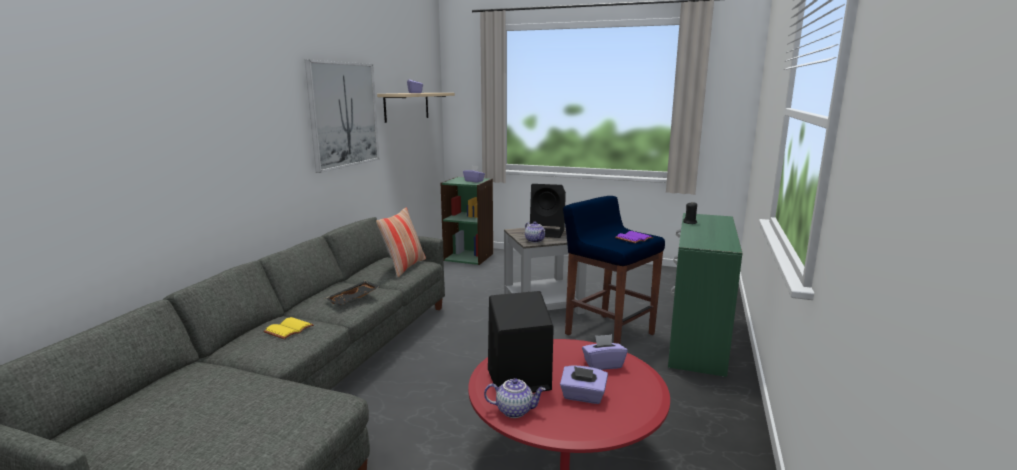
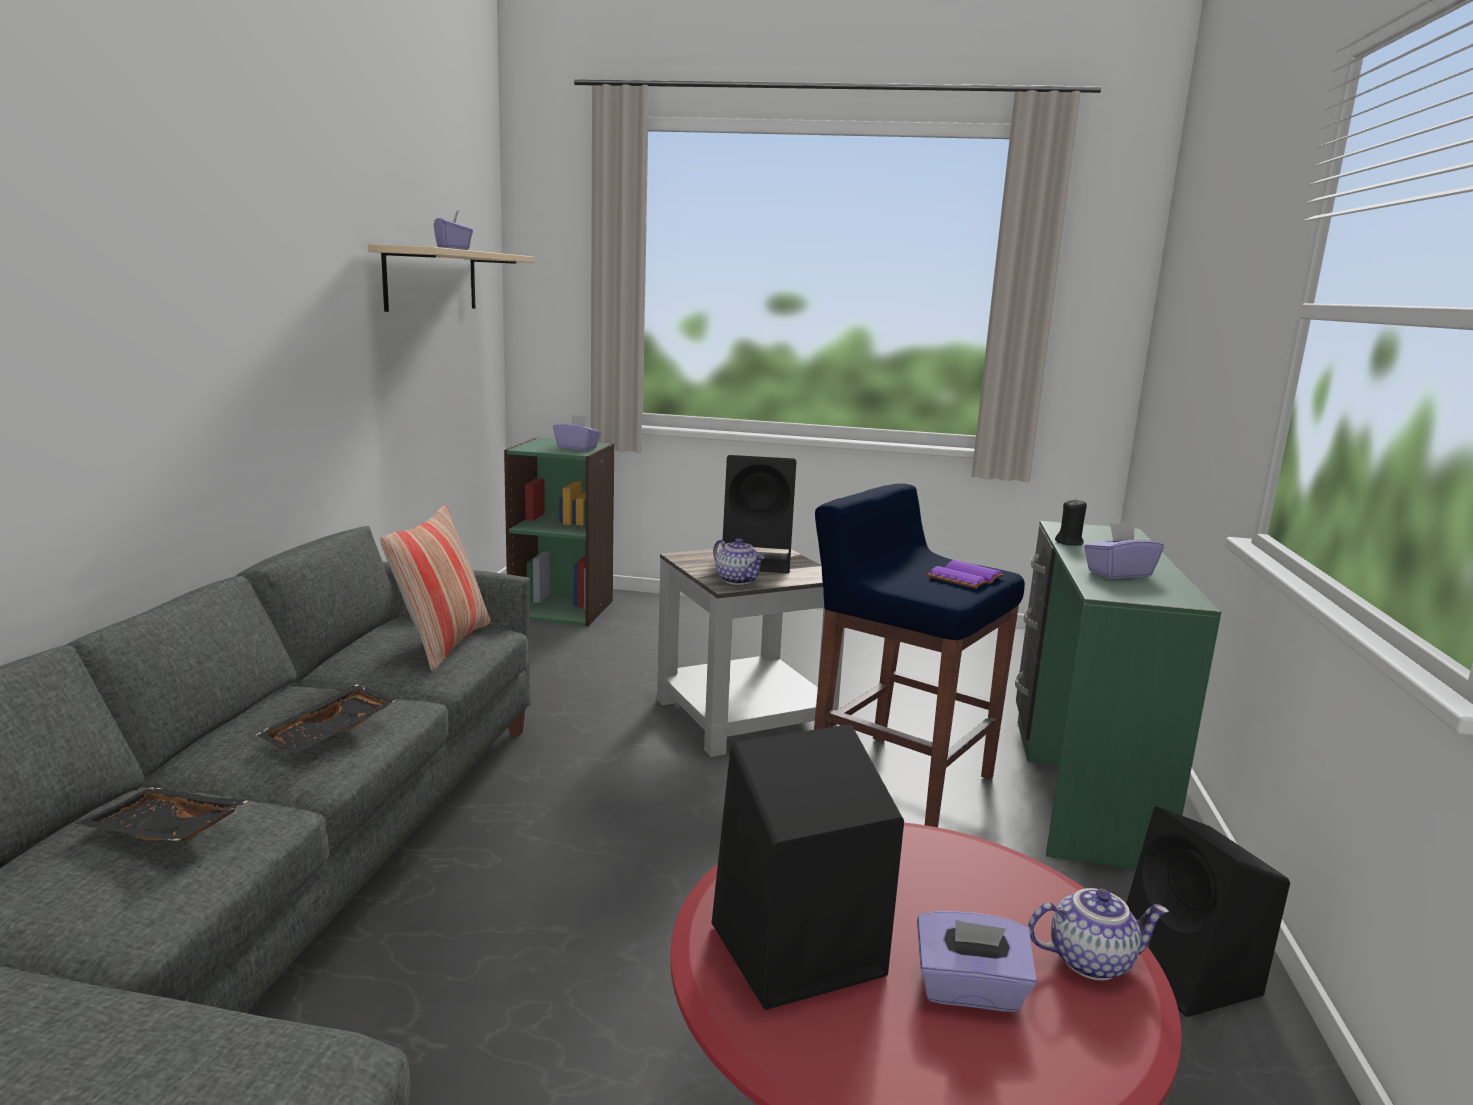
camera: 10 degrees left, 0 degrees up
(289, 330) = (162, 833): yellow book -> black tray
(344, 115) = (291, 286): picture -> none
(515, 410) = (817, 1051): teapot -> teapot (1090, 960)
(603, 364) = (980, 890): purple tissue box -> purple tissue box (1118, 573)
(717, 416) = (1190, 974): none -> black speaker

